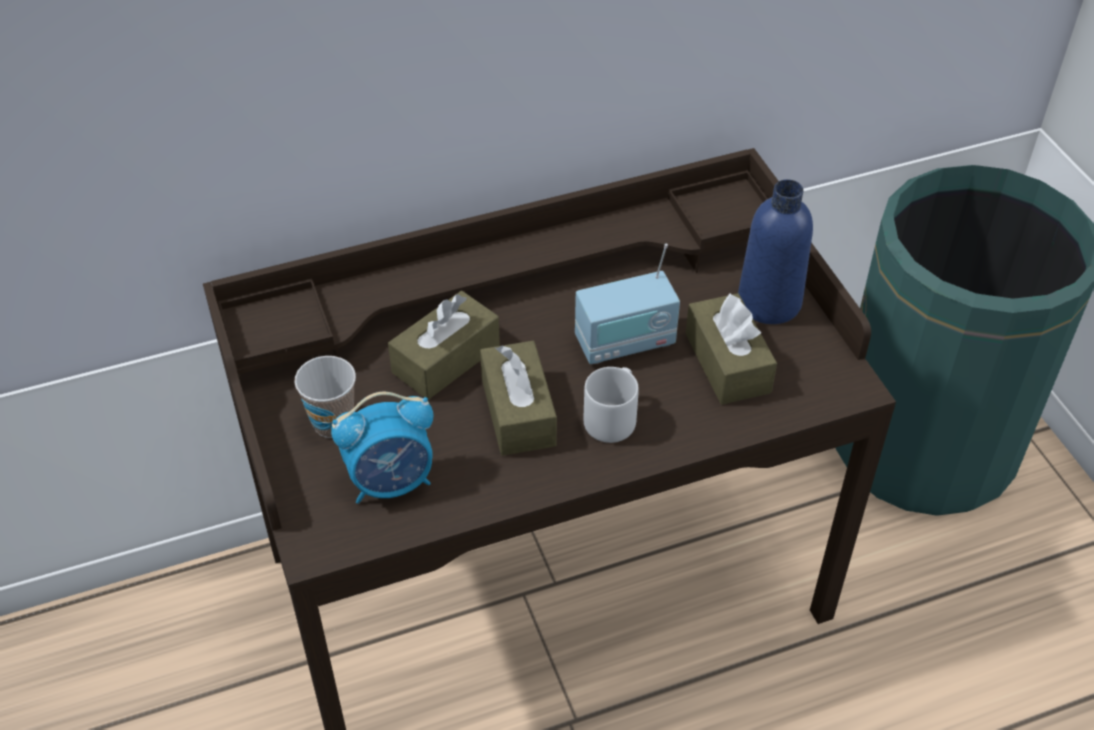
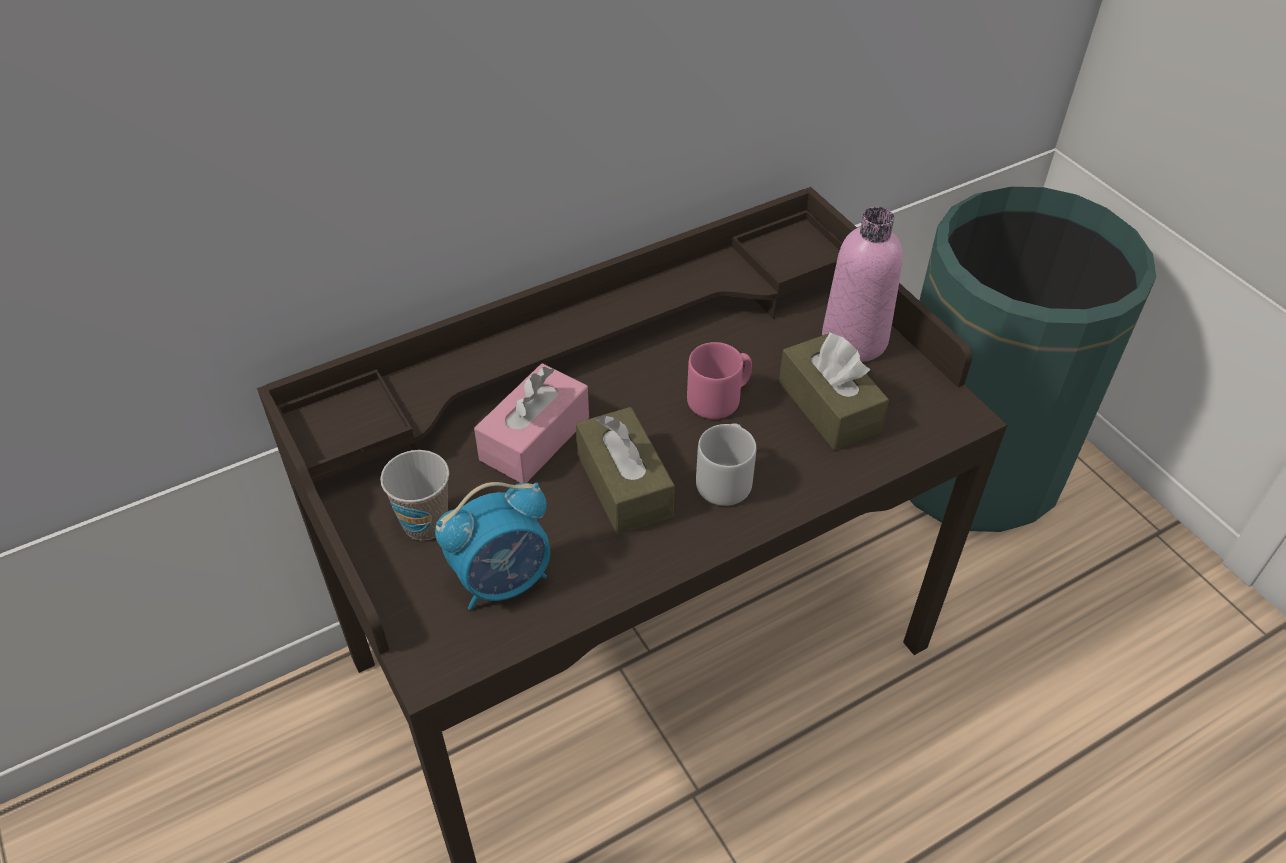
camera: 10 degrees left, 0 degrees up
(446, 359) = (535, 438): brown tissue box -> pink tissue box
(625, 343) = (719, 398): radio -> pink mug
(769, 302) = (854, 340): blue bottle -> pink bottle

